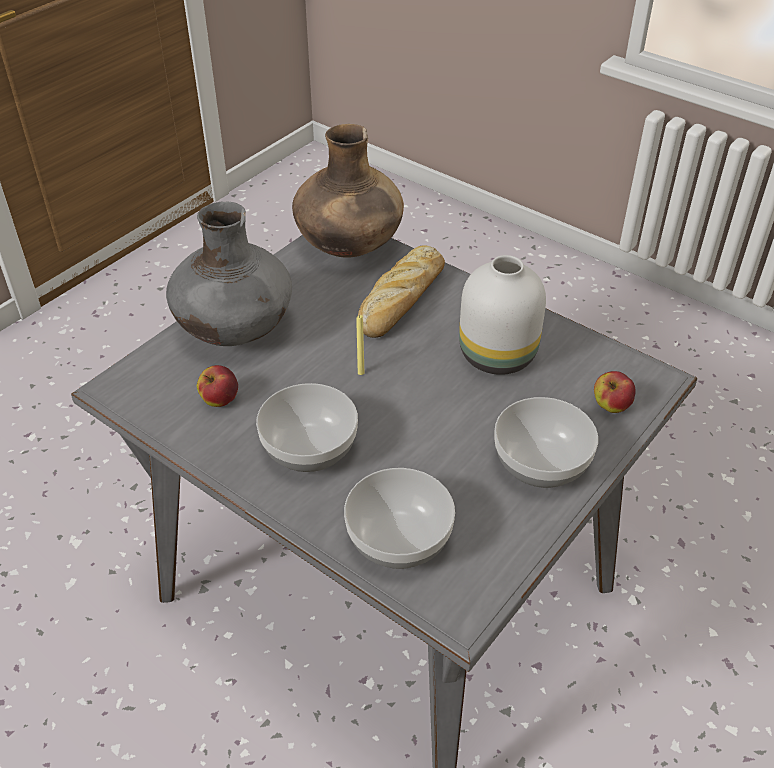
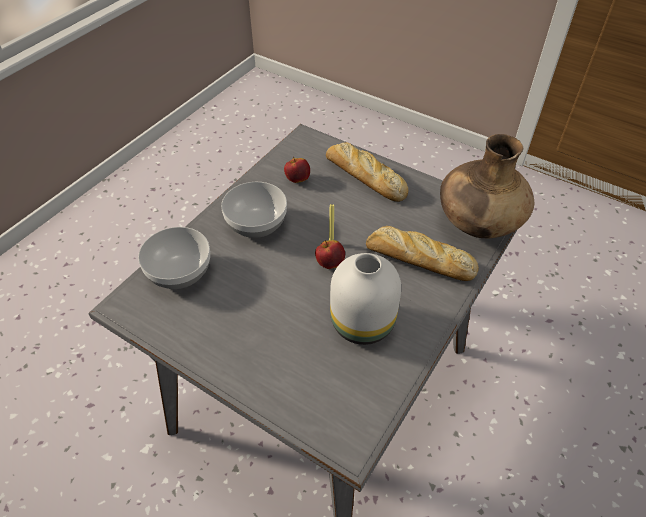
camera: 85 degrees right, 5 degrees up
(235, 331) = (363, 177): grey vase -> bread
(542, 464) = (243, 352): bowl -> none
(611, 406) = (310, 404): apple -> apple (330, 263)

